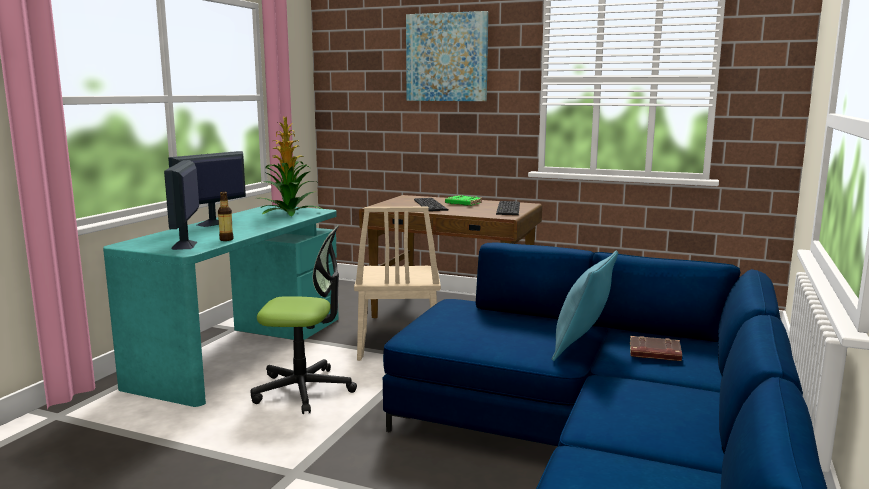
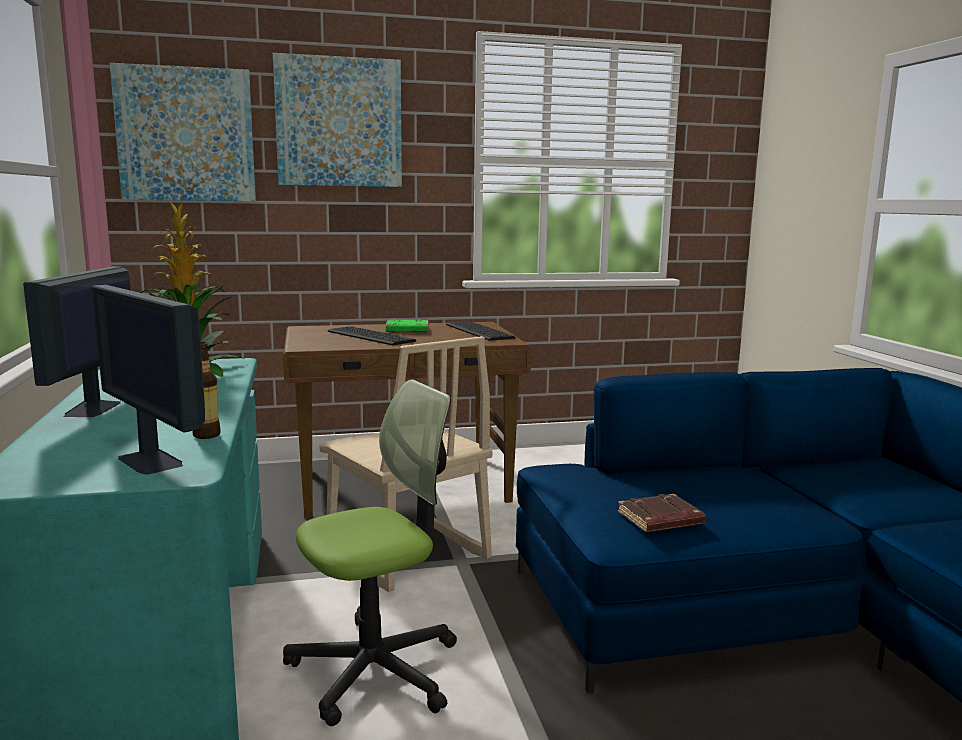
camera: 35 degrees left, 0 degrees up
(358, 70) = (186, 135): none -> picture
(581, 347) = (800, 497): turquoise pillow -> none
(654, 353) = (876, 486): brown book -> brown book (660, 520)

